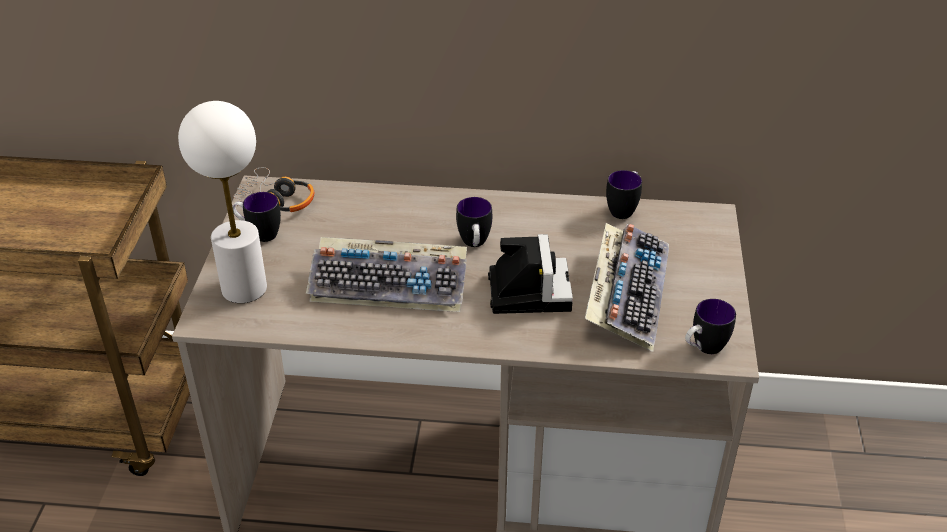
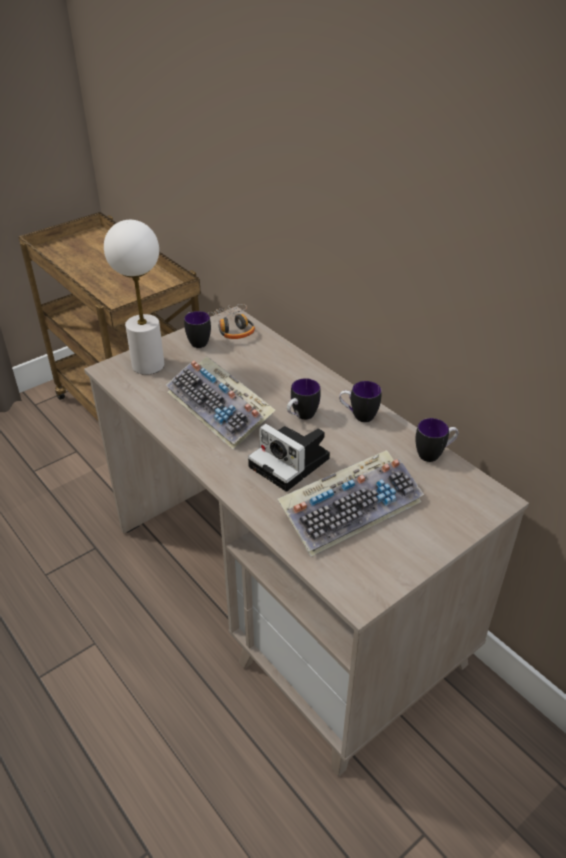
camera: 45 degrees right, 0 degrees up
(528, 289) = (292, 463): camera -> camera turned 90 degrees clockwise
(703, 349) = (347, 581): mug -> mug (358, 416)

